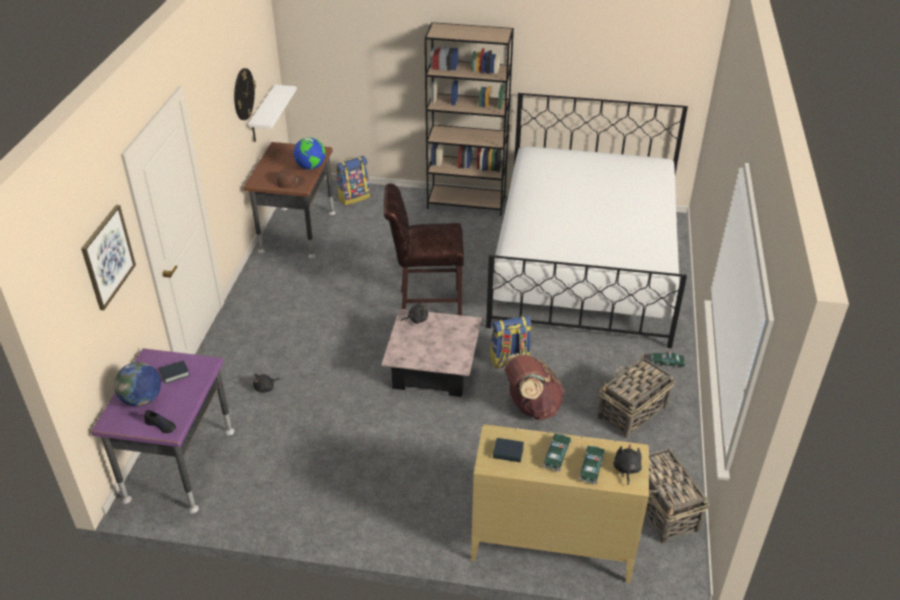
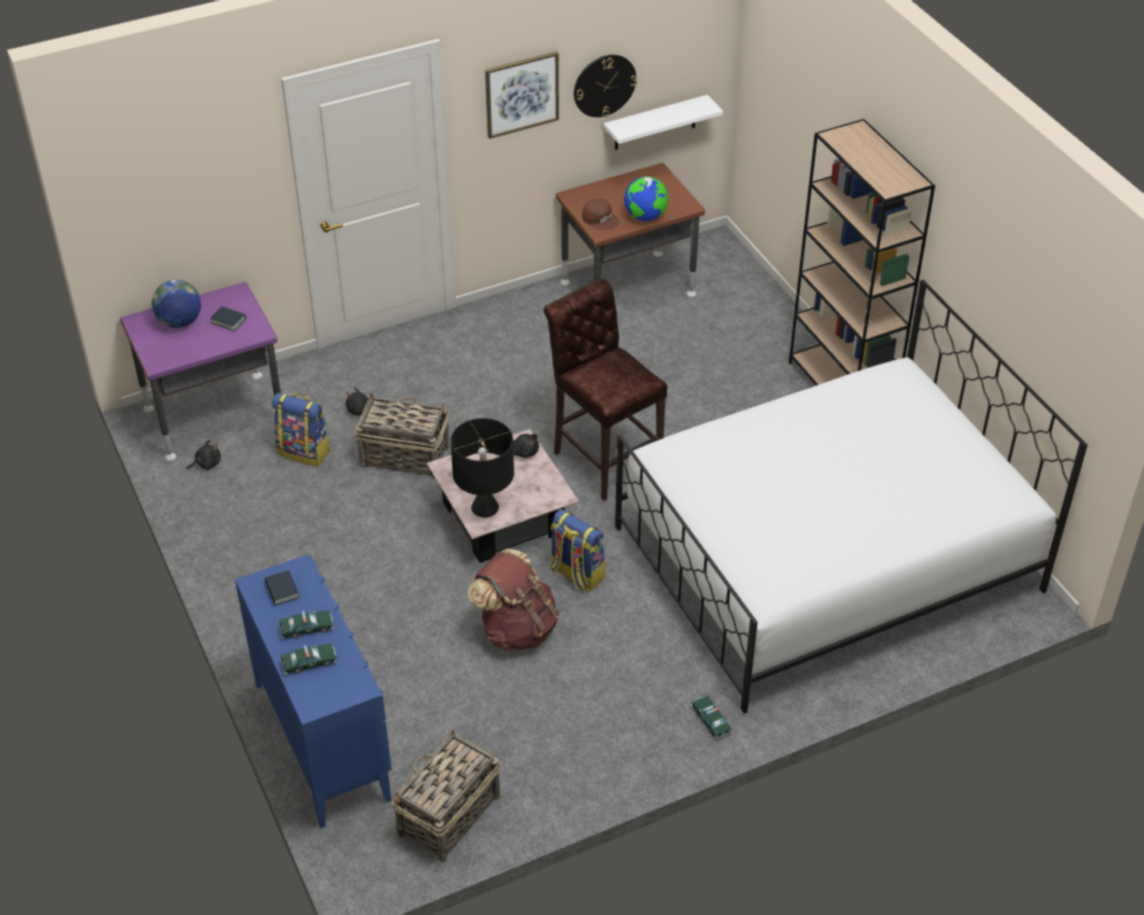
camera: 55 degrees right, 5 degrees up
(107, 257) = (215, 169): picture -> picture (521, 94)
(161, 425) = (158, 352): black shoe -> none
(354, 197) = (741, 292): backpack -> backpack (304, 451)
(450, 358) = (485, 509): none -> black table lamp
(551, 544) = (324, 739): beige dresser -> blue dresser
(626, 469) = (328, 691): black plush toy -> black plush toy (206, 463)
(631, 412) = (586, 722): basket -> basket (404, 456)

